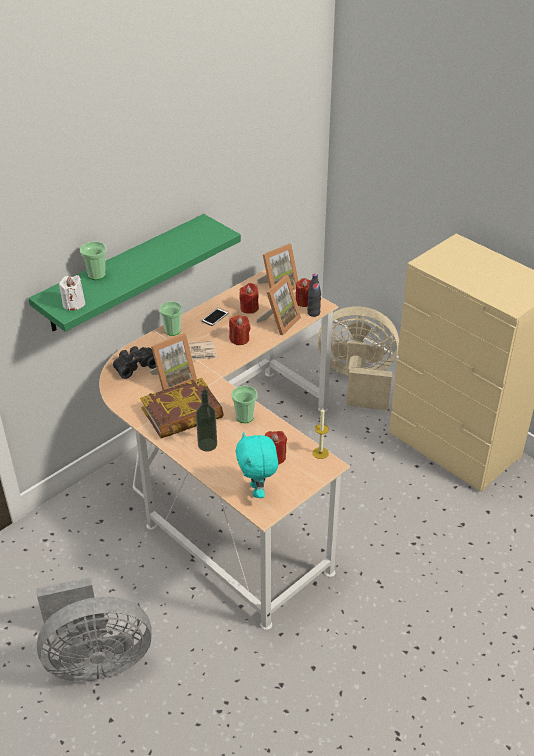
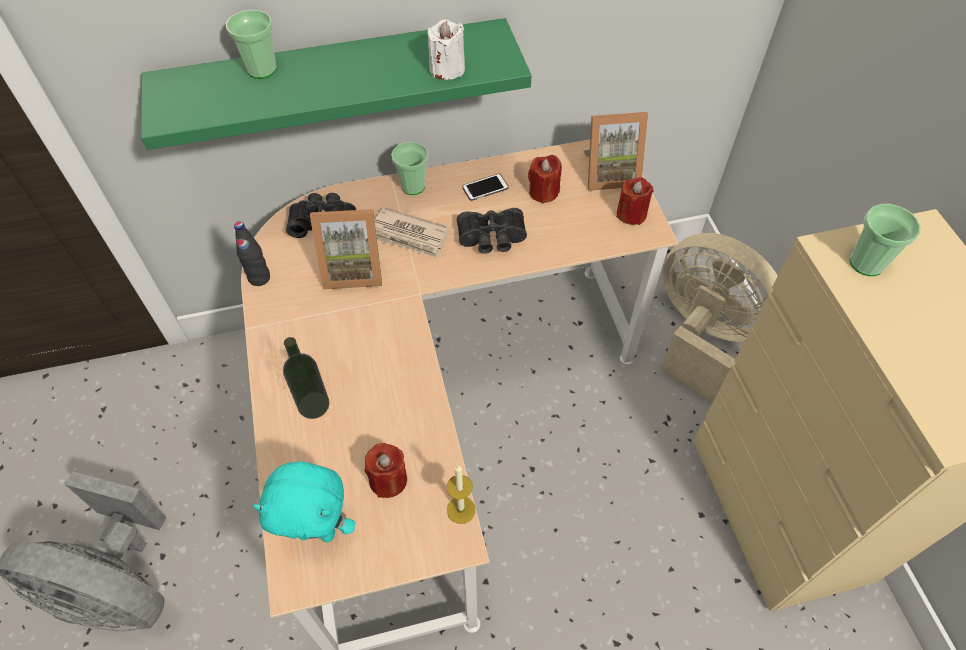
camera: 30 degrees right, 15 degrees up
(74, 304) = (186, 108): white candle -> white candle (447, 69)
(182, 414) = (322, 333): book -> none
(239, 339) = (492, 239): red candle -> black binoculars
(245, 417) = (400, 382): cup -> cup (866, 263)
(258, 491) = (318, 532): turquoise plush toy -> turquoise plush toy turned 105 degrees counterclockwise
(279, 322) = (569, 235): picture frame -> none
(313, 313) = (631, 239): black bottle -> black bottle (259, 278)

